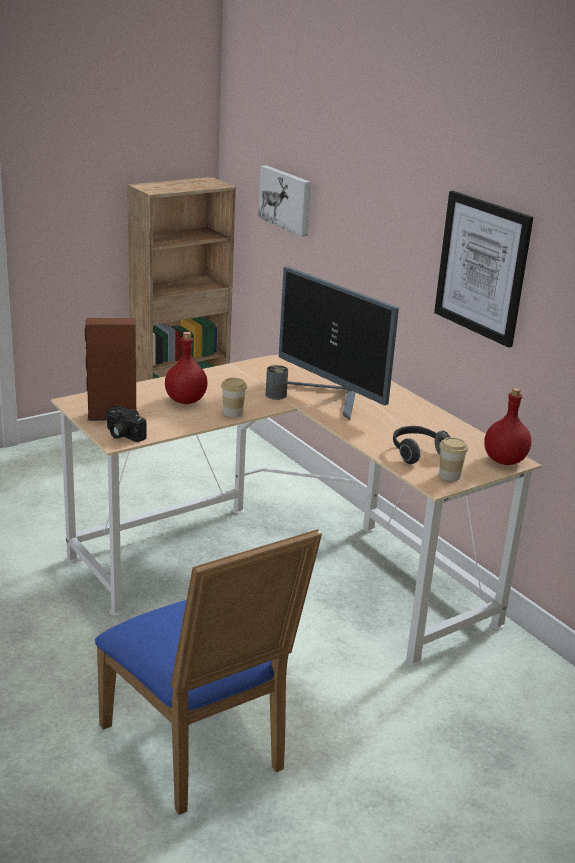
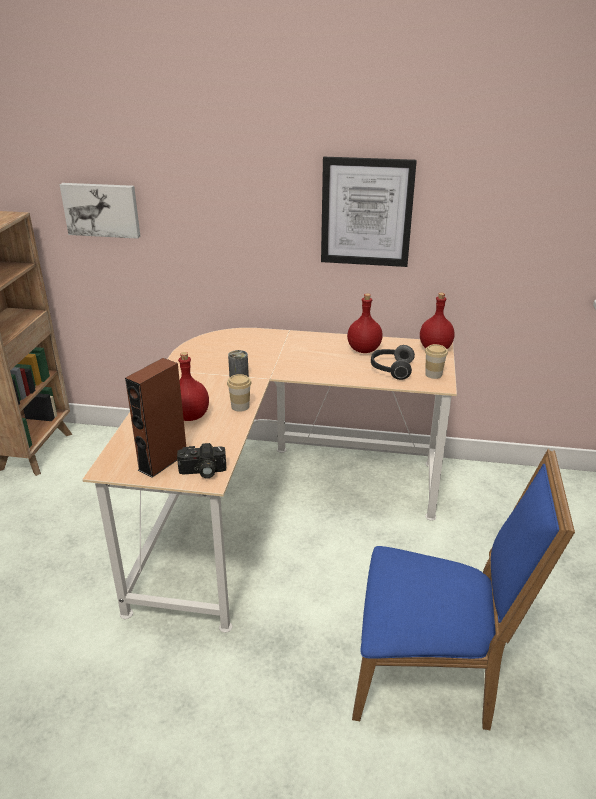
camera: 45 degrees left, 5 degrees up
(333, 397) = (275, 359): monitor -> none
(430, 428) = (364, 350): none -> red bottle

